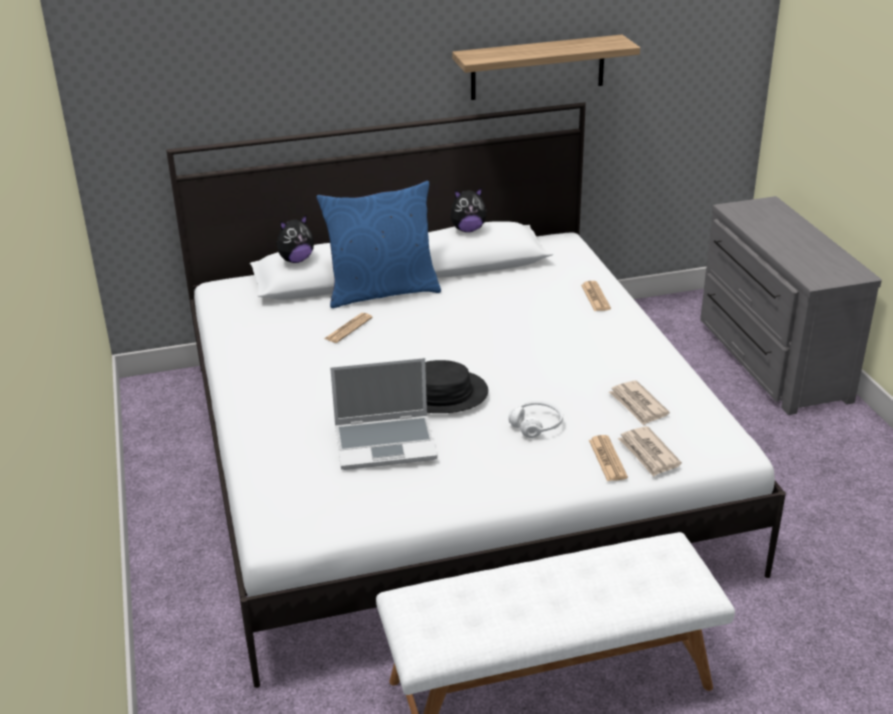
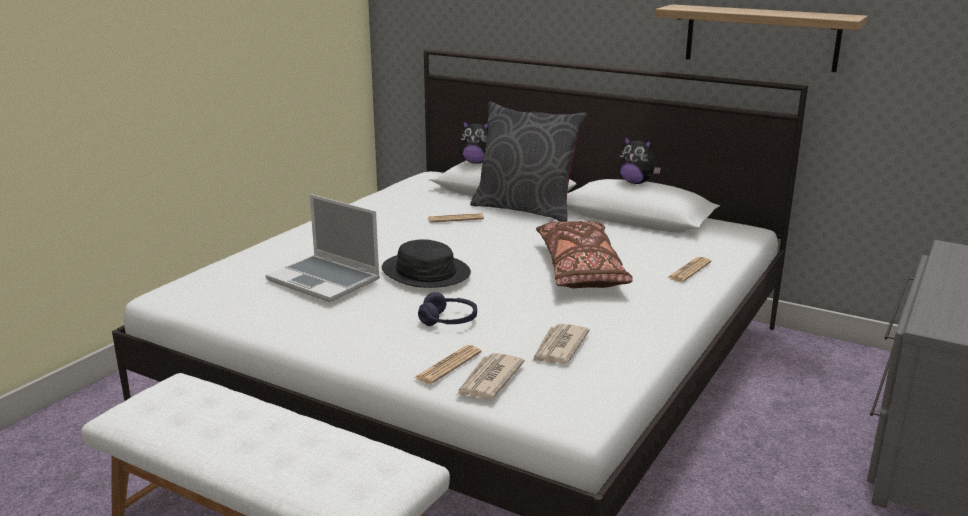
camera: 45 degrees right, 10 degrees down
(382, 291) = (525, 209): blue pillow -> grey pillow
(533, 333) = (580, 270): none -> brown pillow
(536, 425) = (448, 320): white headphones -> purple headphones

